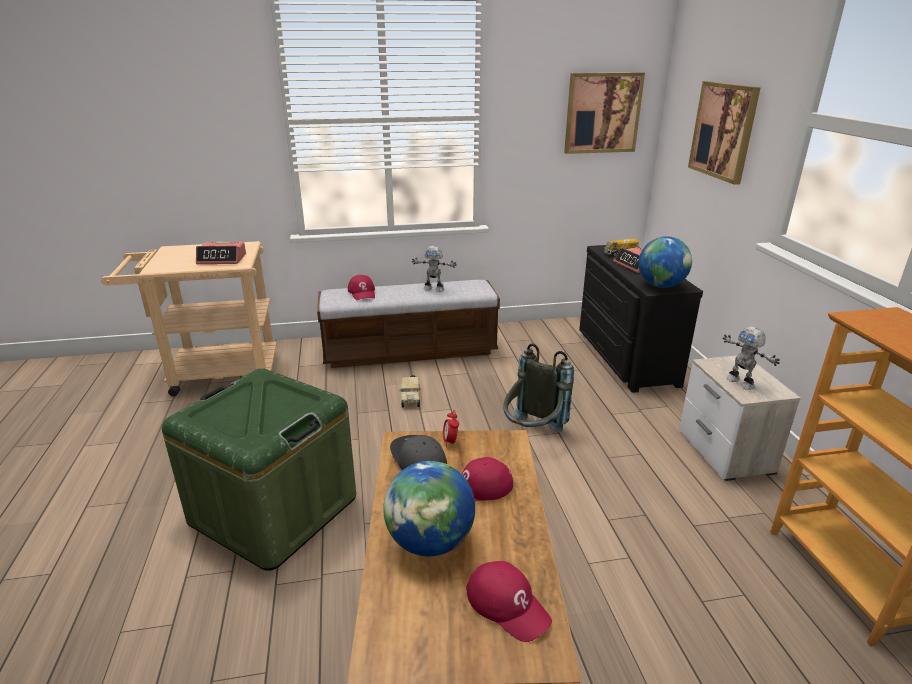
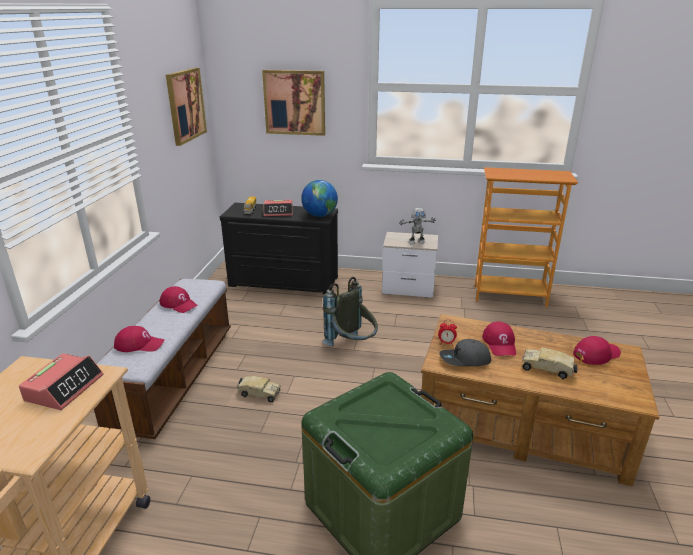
camera: 70 degrees left, 0 degrees up
(430, 542) = (548, 369): globe -> toy truck
(434, 289) = (179, 304): toy robot -> red cap

